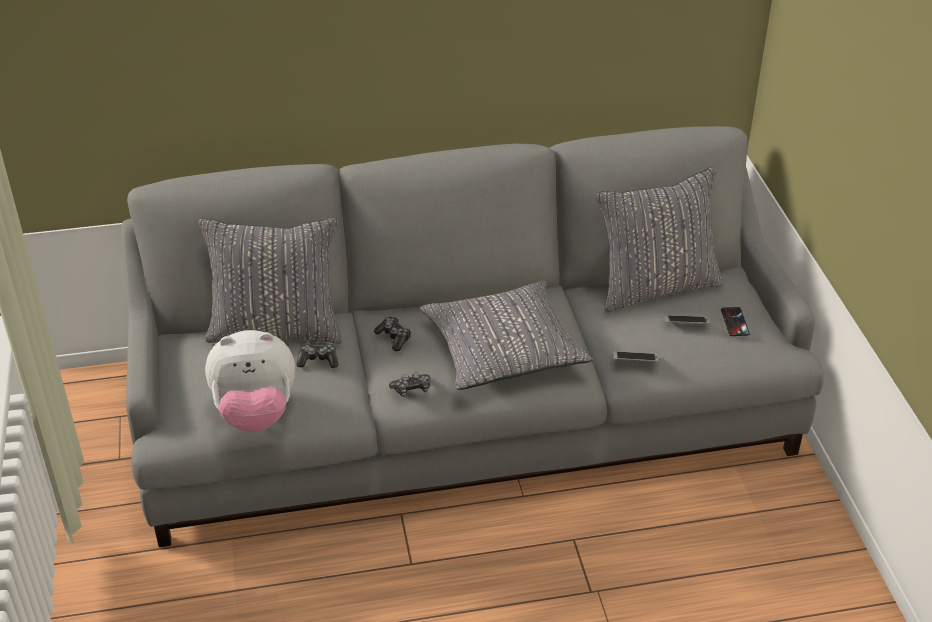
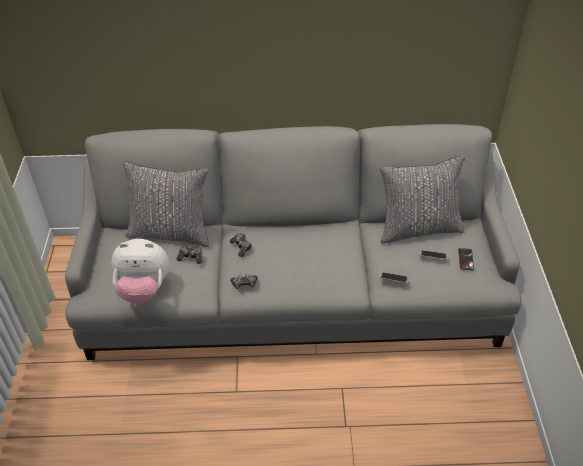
camera: 10 degrees right, 5 degrees up
(503, 348) = (308, 262): grey pillow -> none

